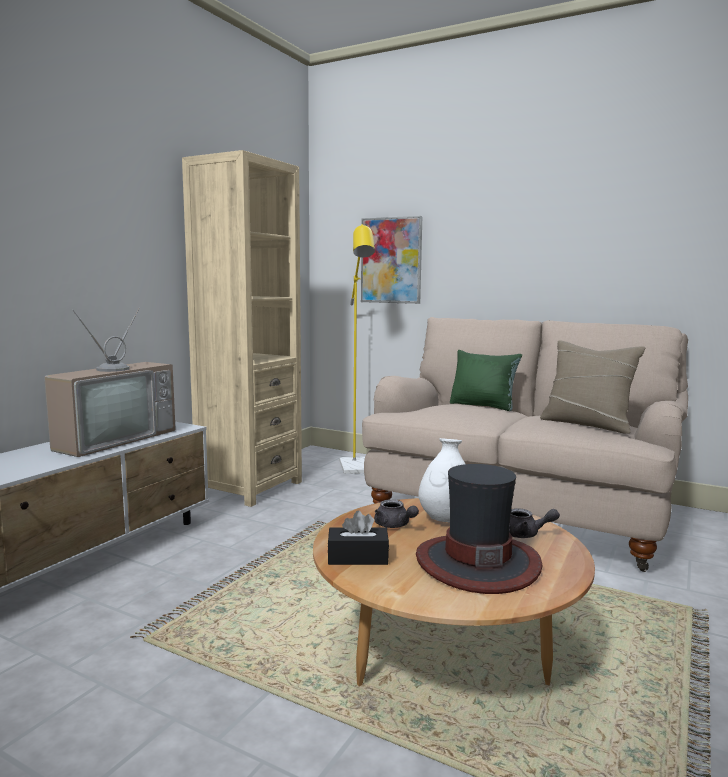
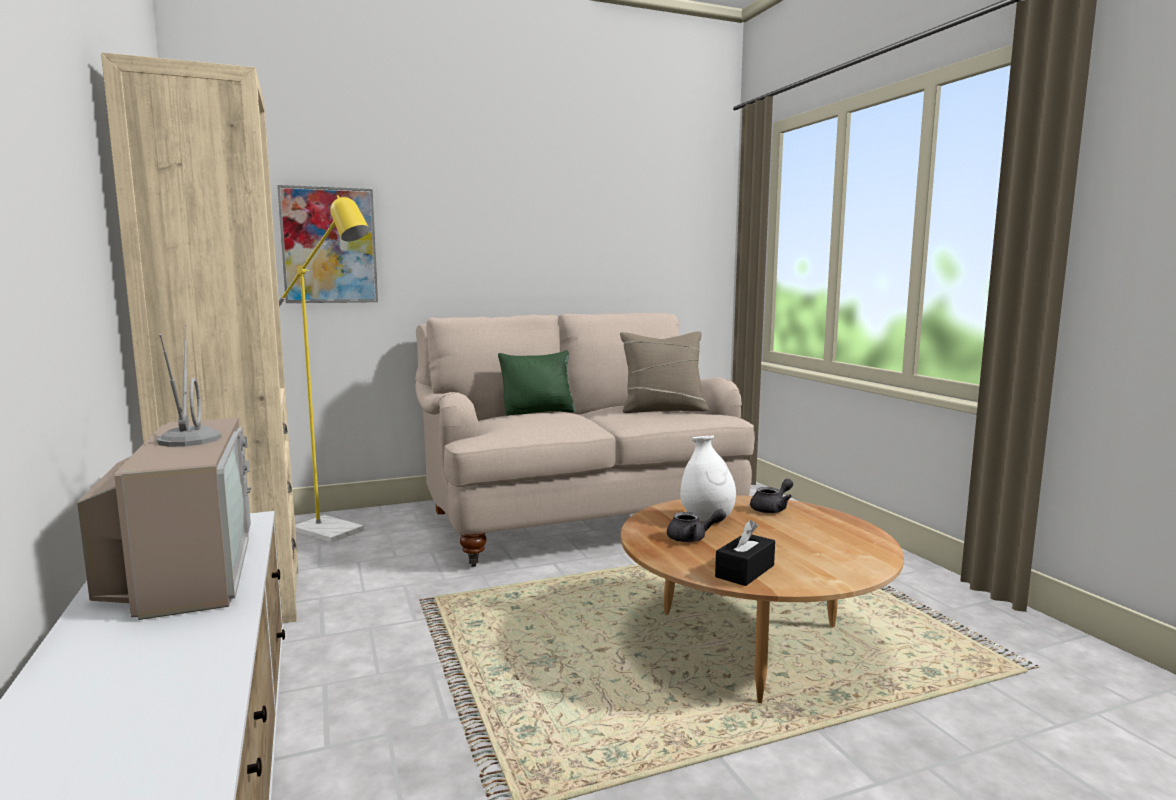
camera: 50 degrees left, 0 degrees up
(477, 563) = (806, 538): hat -> none

